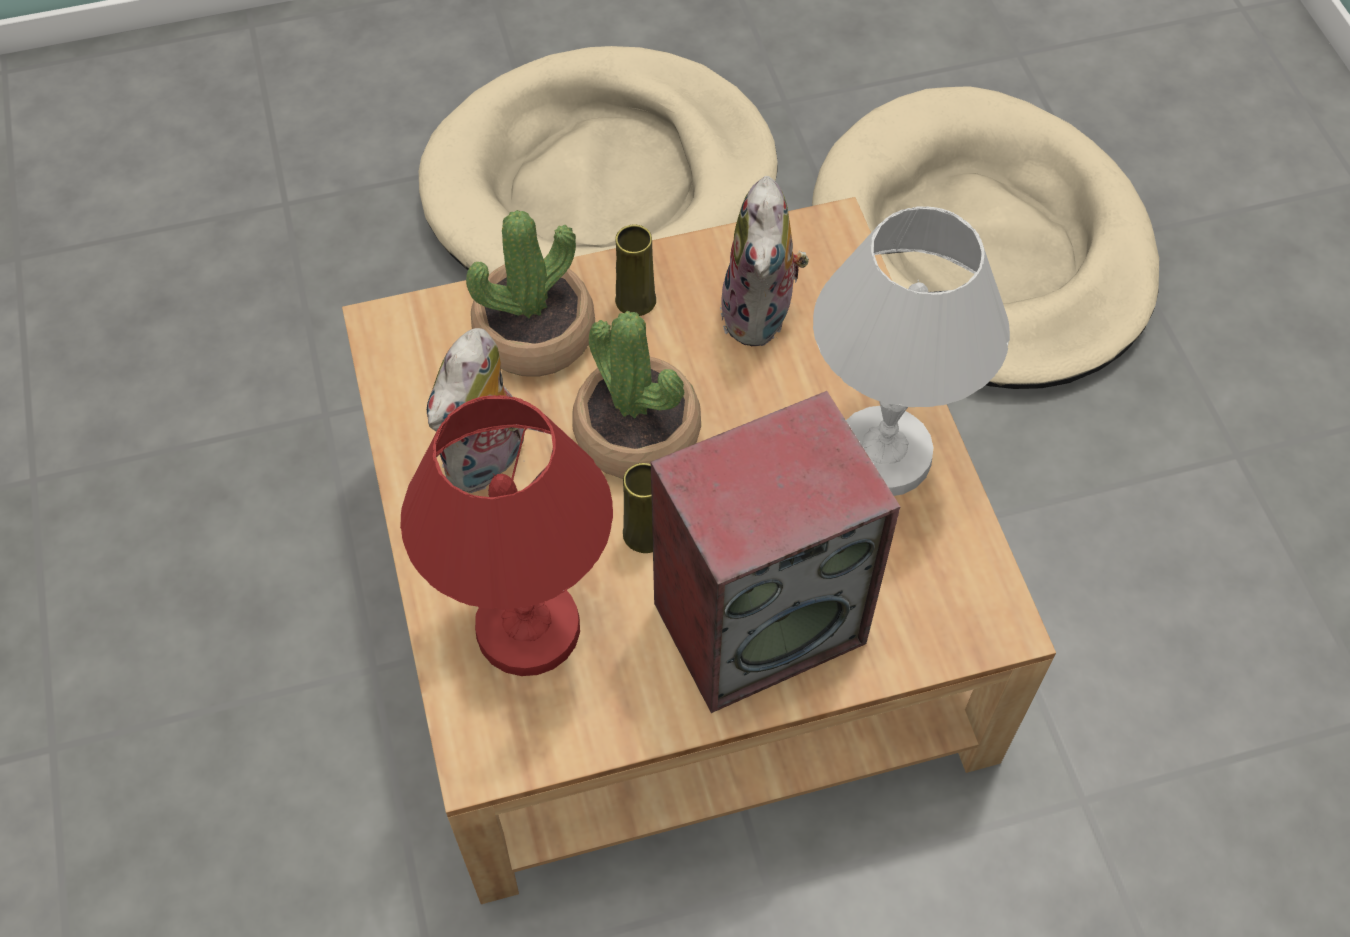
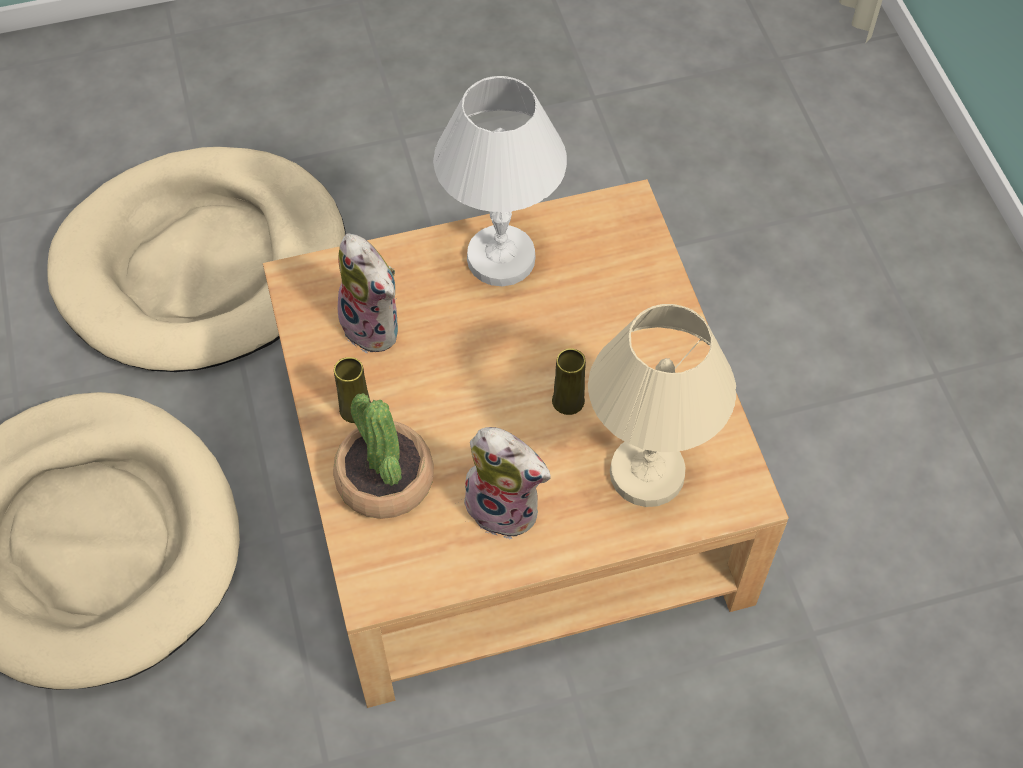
camera: 90 degrees left, 0 degrees up
(526, 628) = (647, 474): red table lamp -> beige table lamp
(637, 433) = (481, 406): potted plant -> none
(760, 620) = (633, 333): speaker -> none
(761, 315) = (375, 326): plush toy -> plush toy turned 45 degrees clockwise

